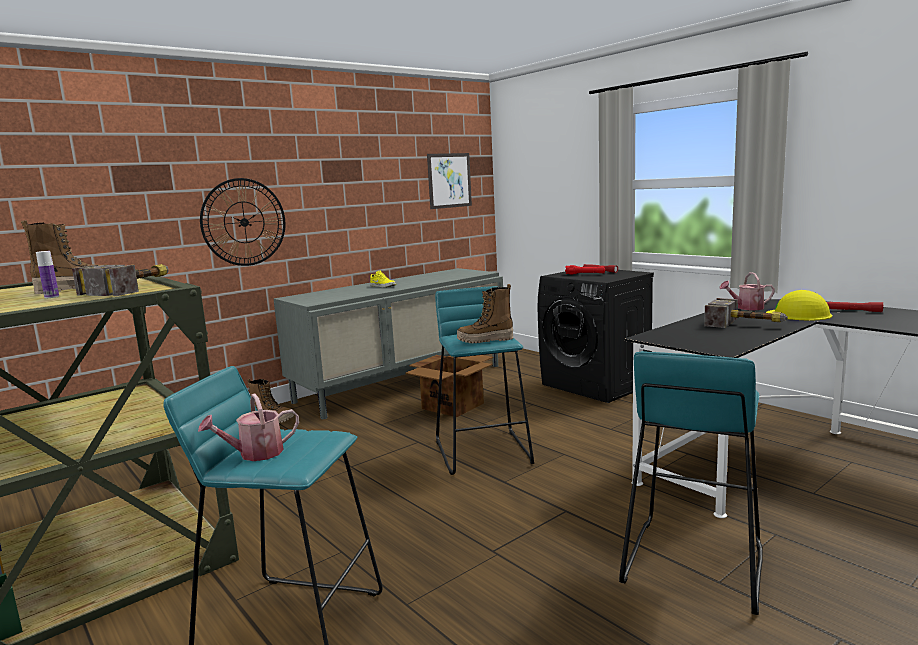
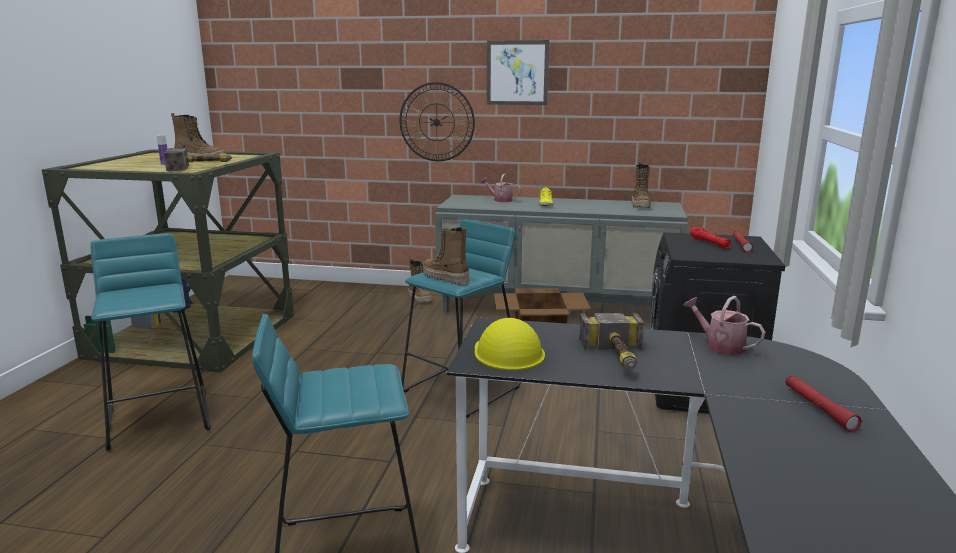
camera: 50 degrees right, 5 degrees up
(255, 454) = (126, 292): watering can -> watering can (500, 200)
(446, 274) = (640, 206): none -> boot
(449, 180) = (687, 96): picture -> picture (517, 72)
(799, 315) = (728, 378): yellow hard hat -> yellow hard hat (508, 352)

